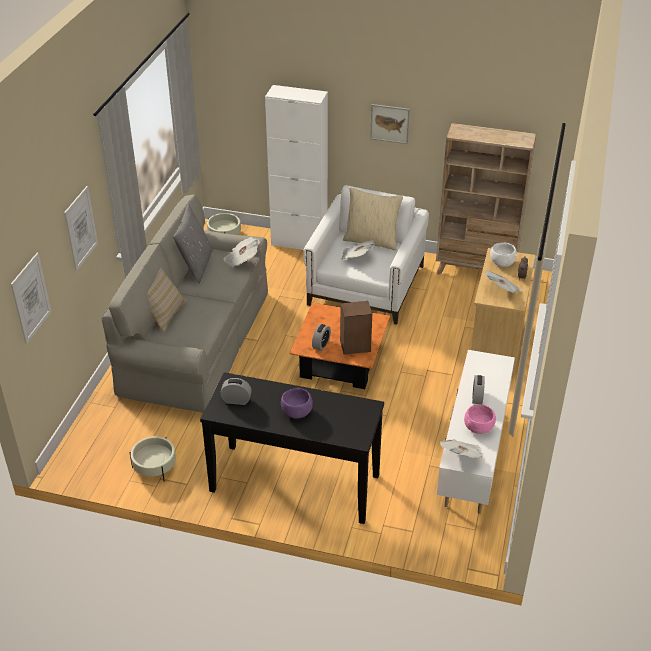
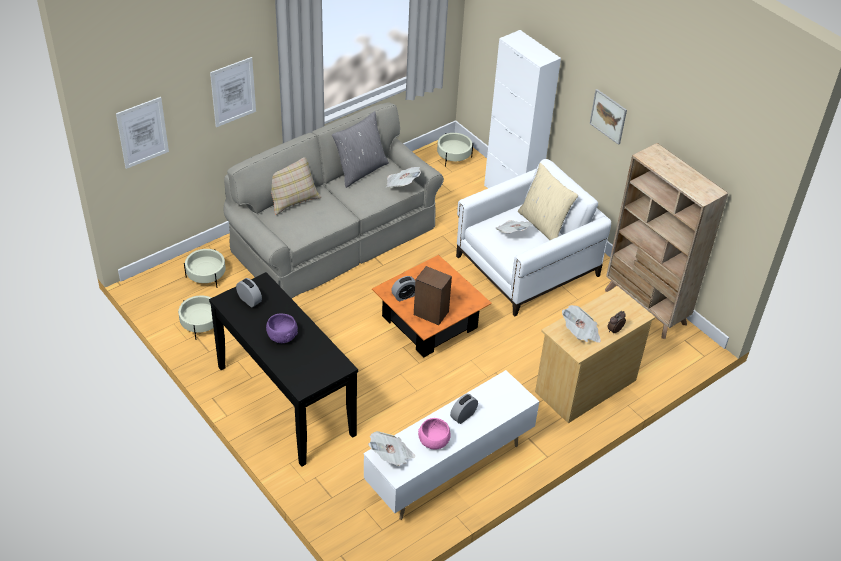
camera: 35 degrees right, 5 degrees up
(116, 427) = (206, 276): none -> beige planter
(501, 262) = (613, 306): white bowl -> none

